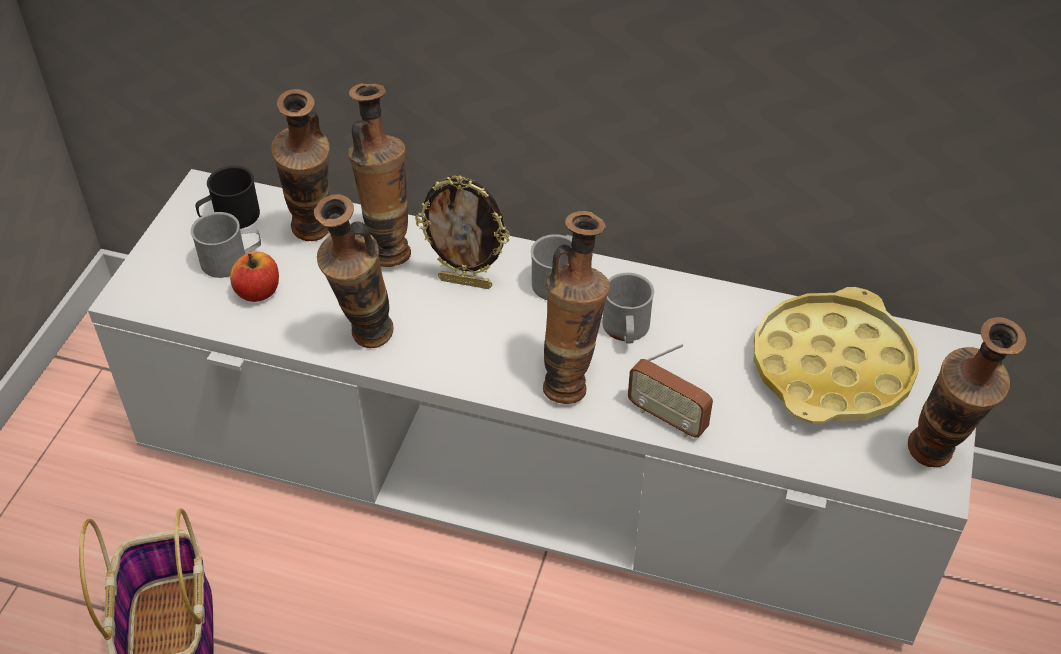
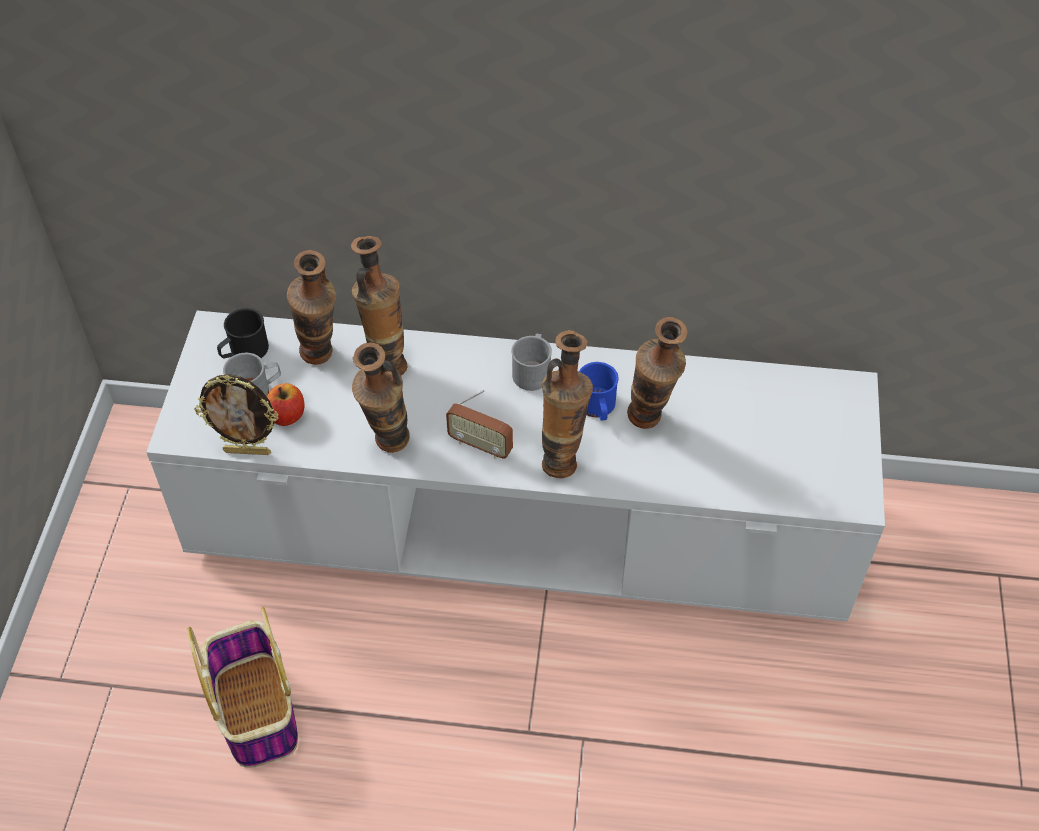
camera: 10 degrees left, 5 degrees up
(466, 282) = (458, 383): picture frame -> picture frame (248, 451)
(626, 330) = (597, 408): grey mug -> blue mug
(667, 418) = (644, 477): radio -> radio (480, 445)
(831, 367) = (764, 416): yellow tray -> none
(936, 463) = (855, 484): vase -> vase (649, 425)

